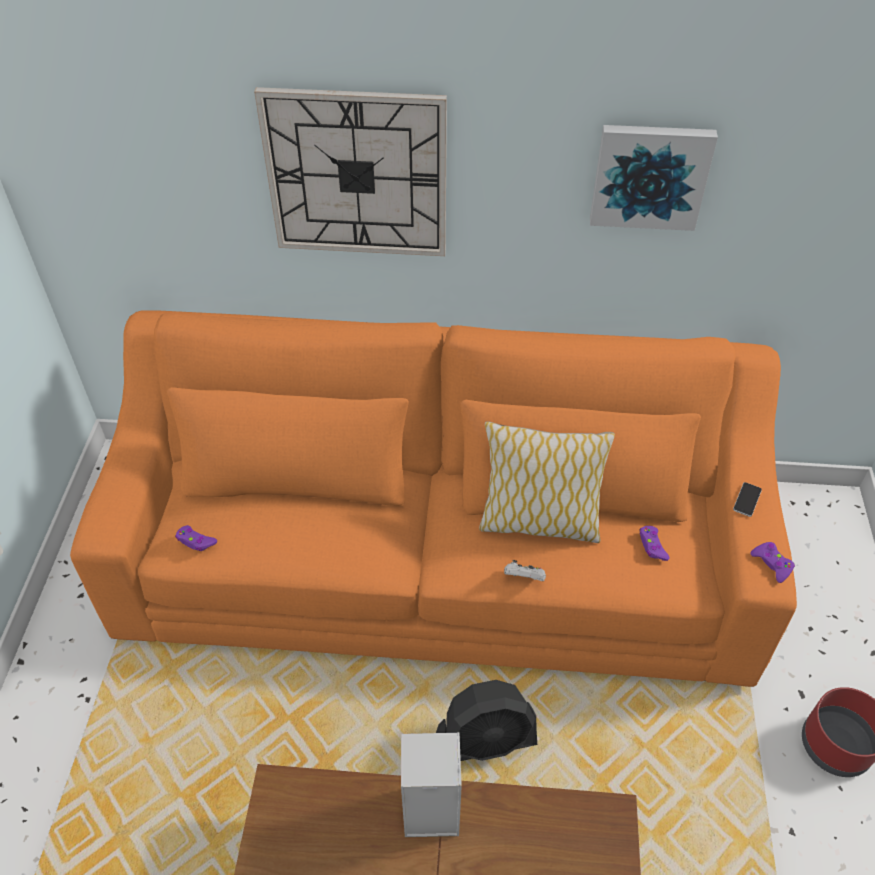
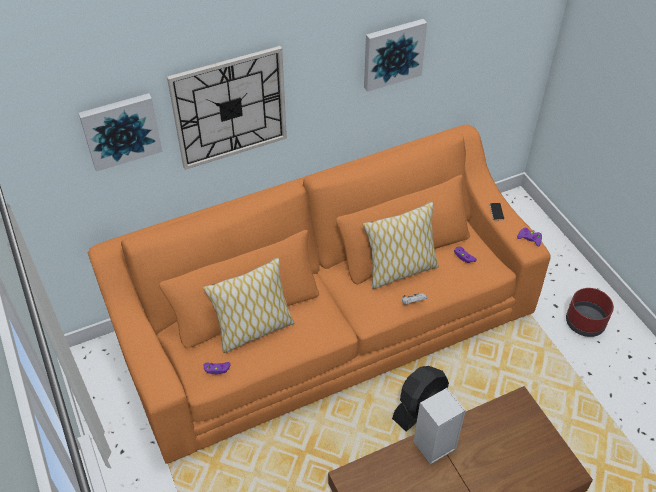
camera: 30 degrees left, 0 degrees up
(185, 151) = (120, 130): none -> picture
(279, 511) = (253, 330): none -> pillow

